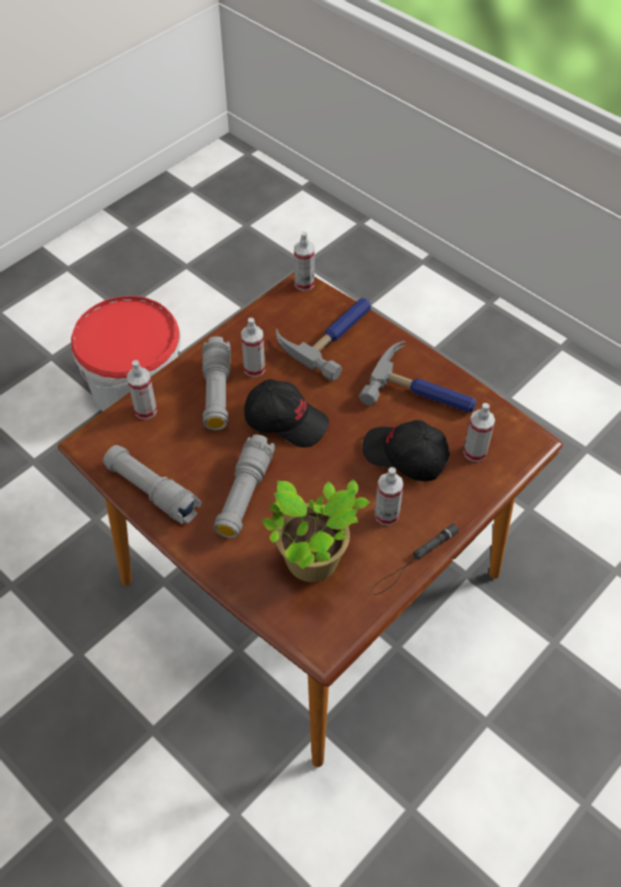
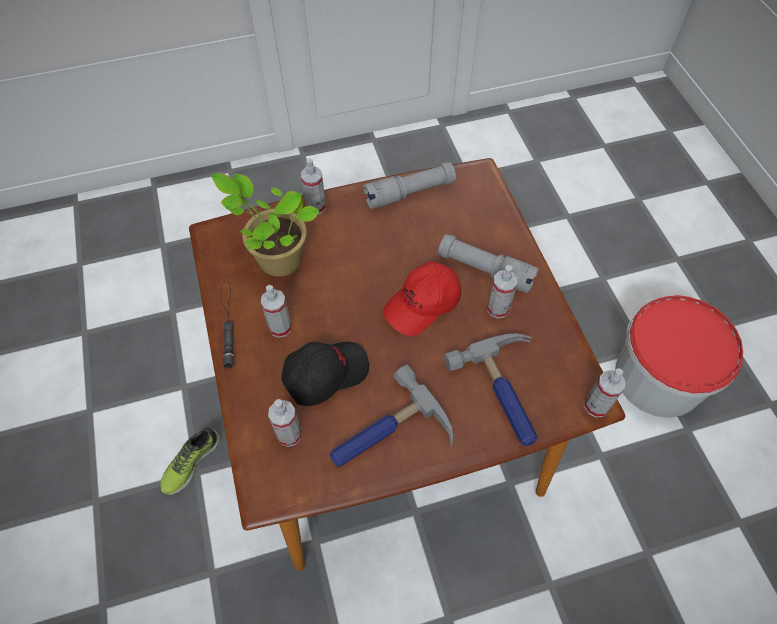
camera: 120 degrees right, 5 degrees up
(146, 410) = (493, 217): spray bottle -> spray bottle (316, 207)
(244, 494) = (368, 244): grey flashlight -> none
(286, 420) = (423, 305): black cap -> red cap
(481, 735) = (190, 462): none -> shoe

